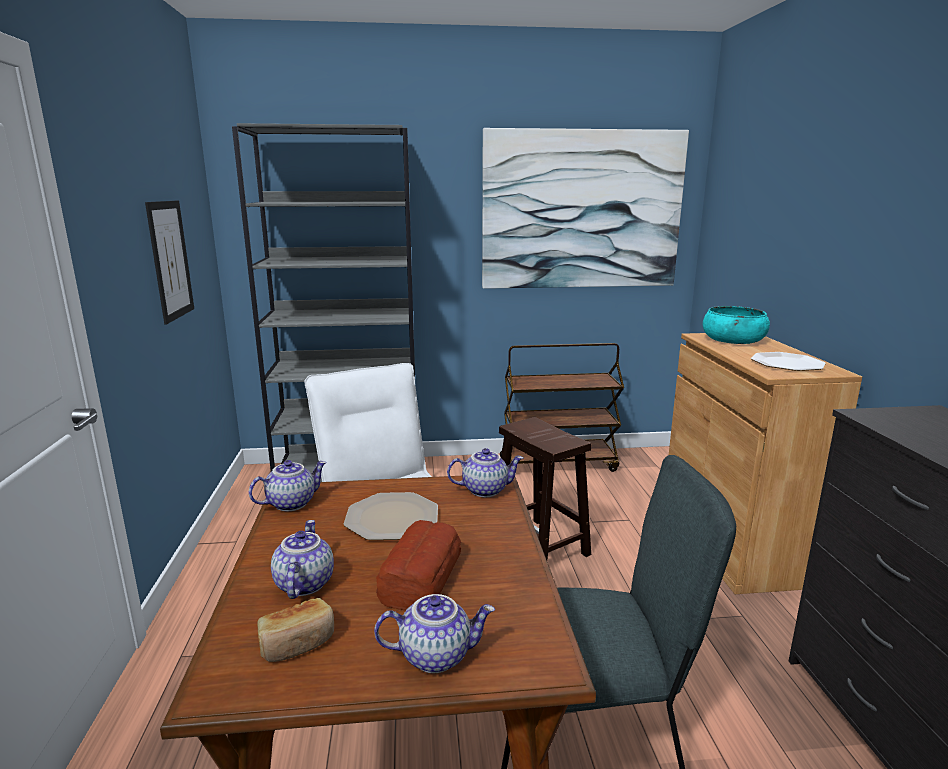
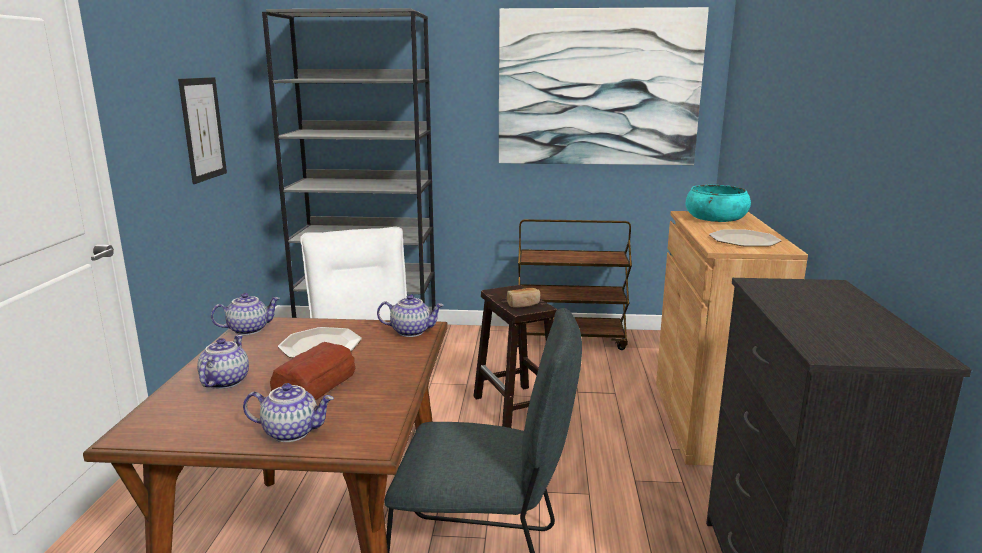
camera: 10 degrees right, 0 degrees up
(297, 643) = (198, 416): bread -> bread (523, 304)

